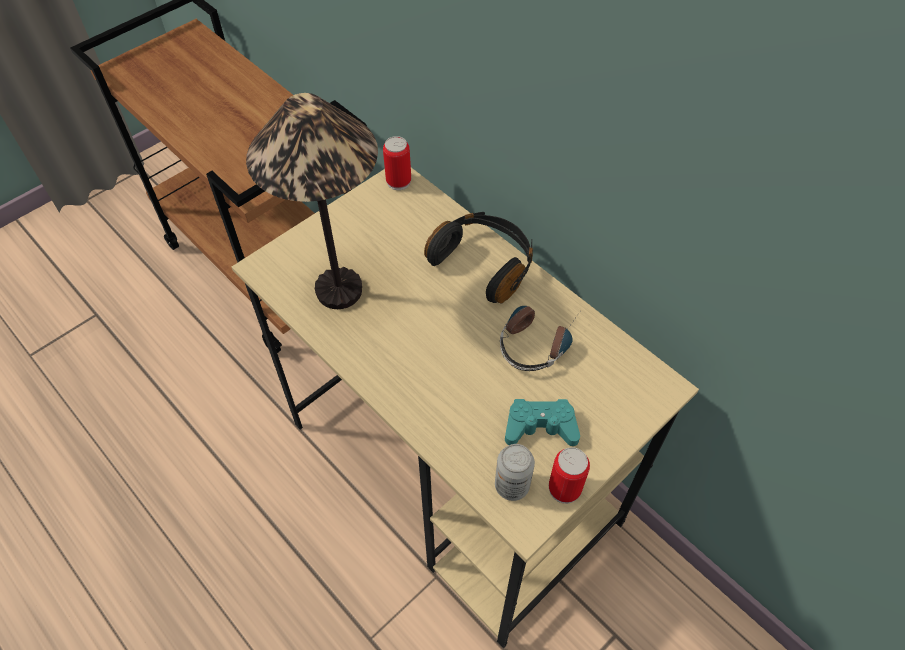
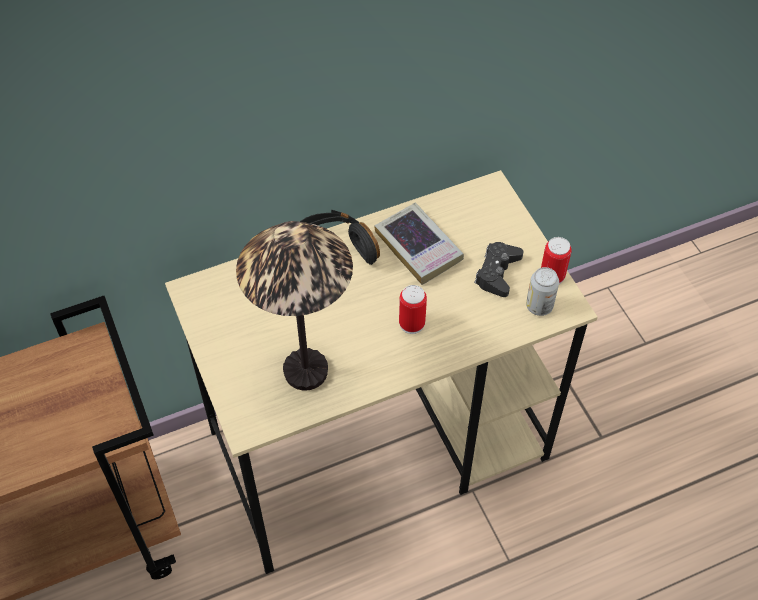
camera: 70 degrees left, 0 degrees up
(398, 181) = (195, 291): can -> can (412, 323)
(538, 339) = (418, 247): headphones -> book
(540, 427) = (497, 273): turquoise game controller -> black game controller

